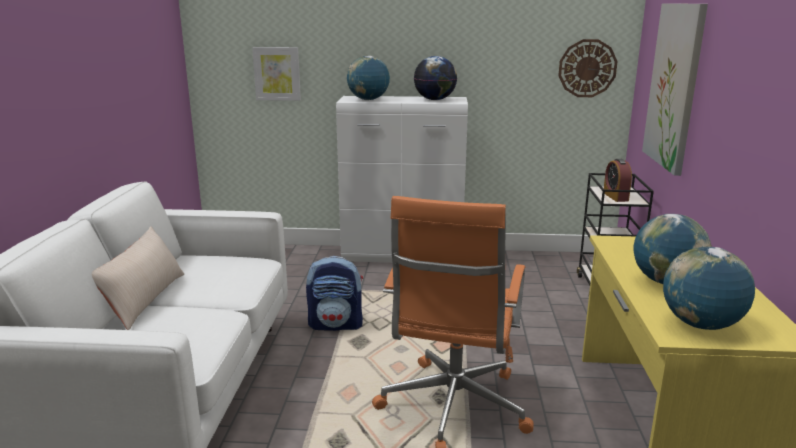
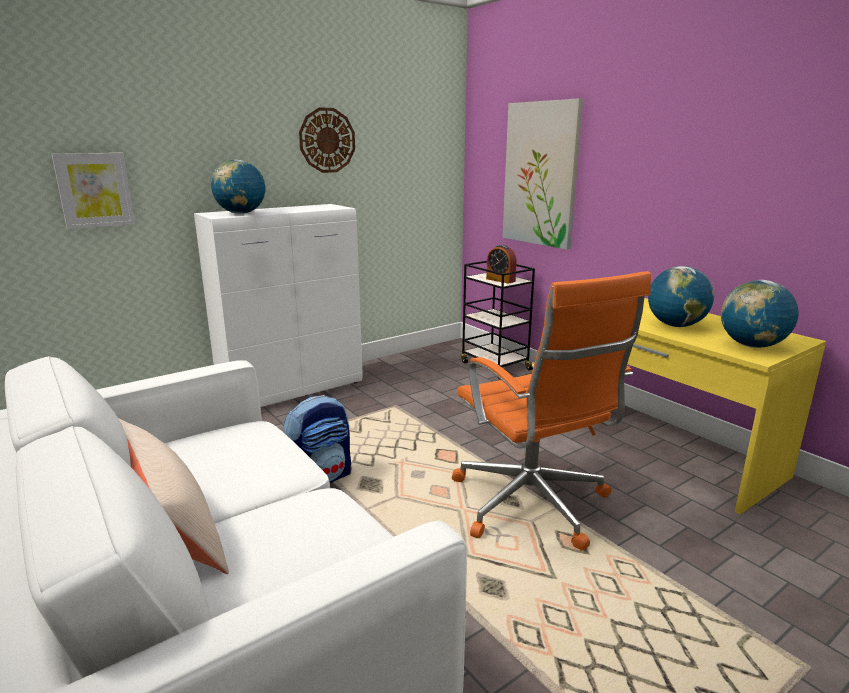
camera: 40 degrees left, 0 degrees up
(435, 100) = (312, 208): globe -> none
(587, 68) = (429, 168): wall clock -> wall clock (327, 140)

